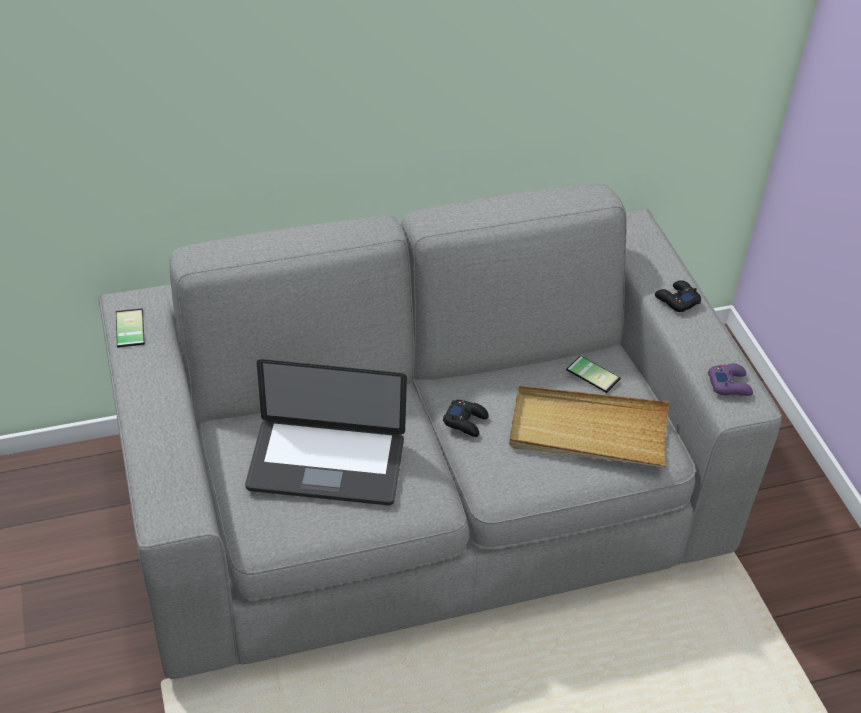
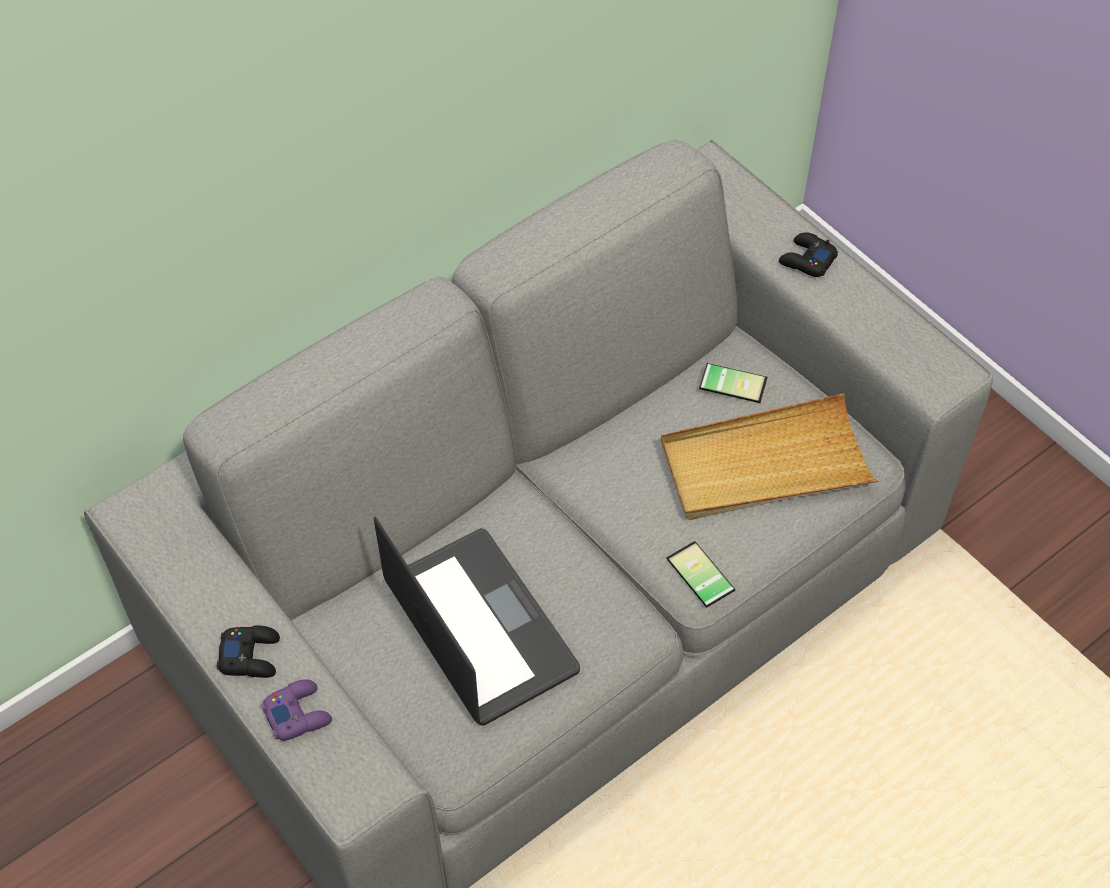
camera: 20 degrees left, 10 degrees up
(127, 328) = (152, 546): phone -> phone (697, 576)
(326, 464) = (480, 628): laptop -> laptop turned 105 degrees counterclockwise
(466, 421) = (616, 504): black game controller -> black game controller (250, 655)
(729, 384) = (919, 355): purple game controller -> purple game controller (298, 713)

